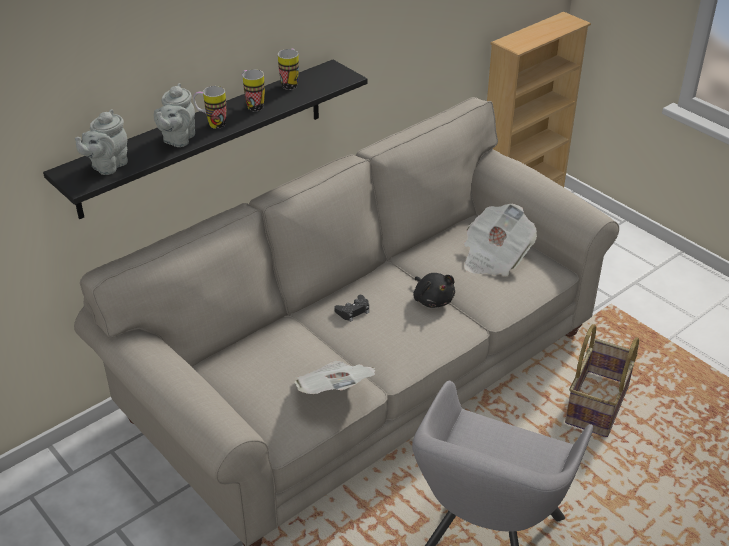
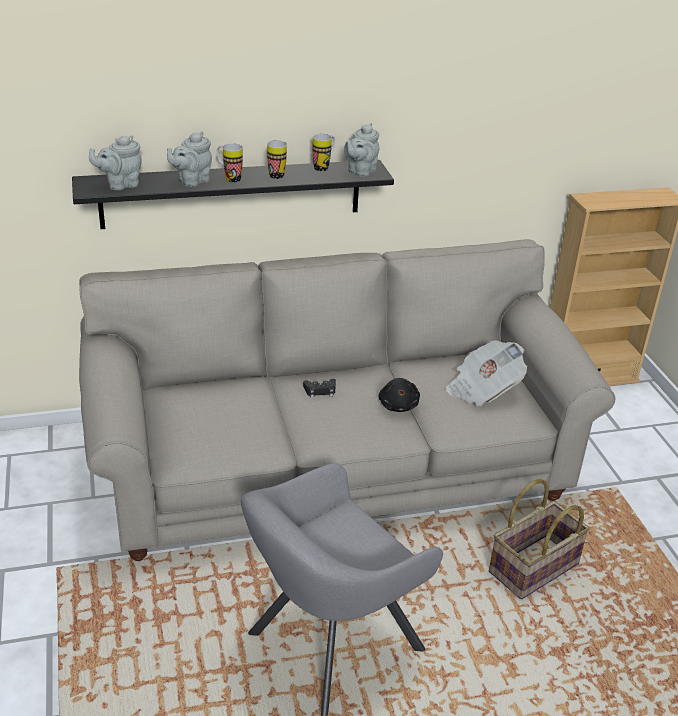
camera: 25 degrees right, 5 degrees down
(329, 79) = (360, 172): none -> grey teapot
(334, 392) = (248, 444): newspaper -> none

